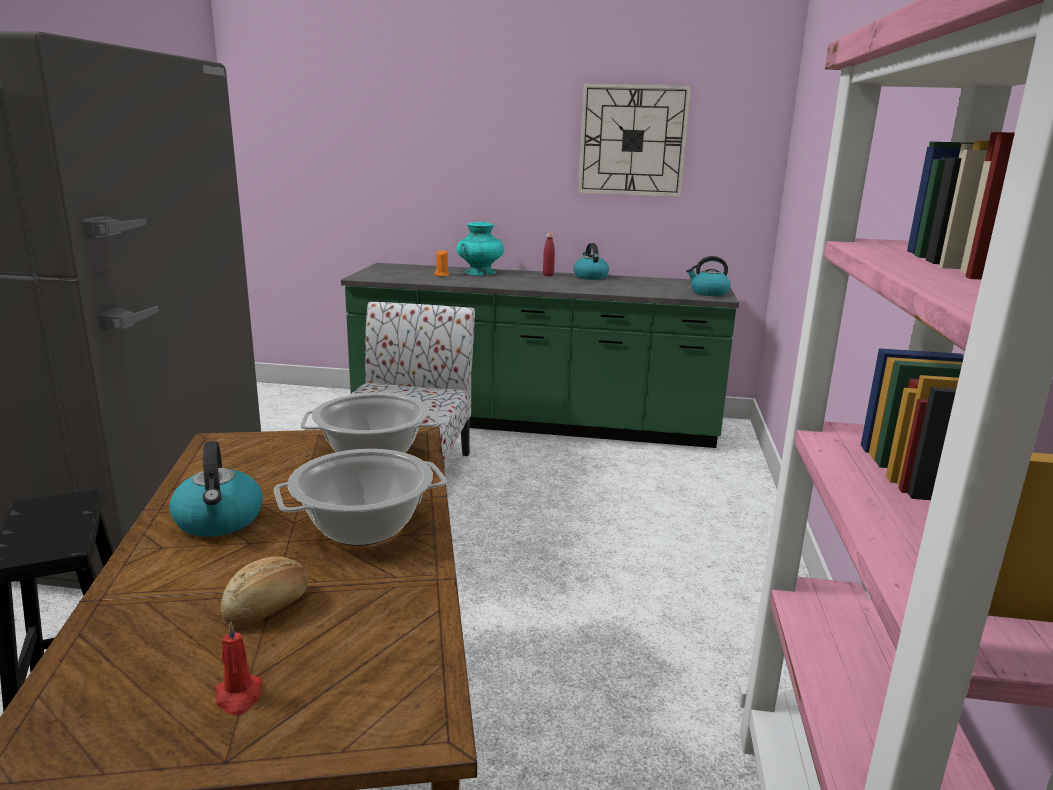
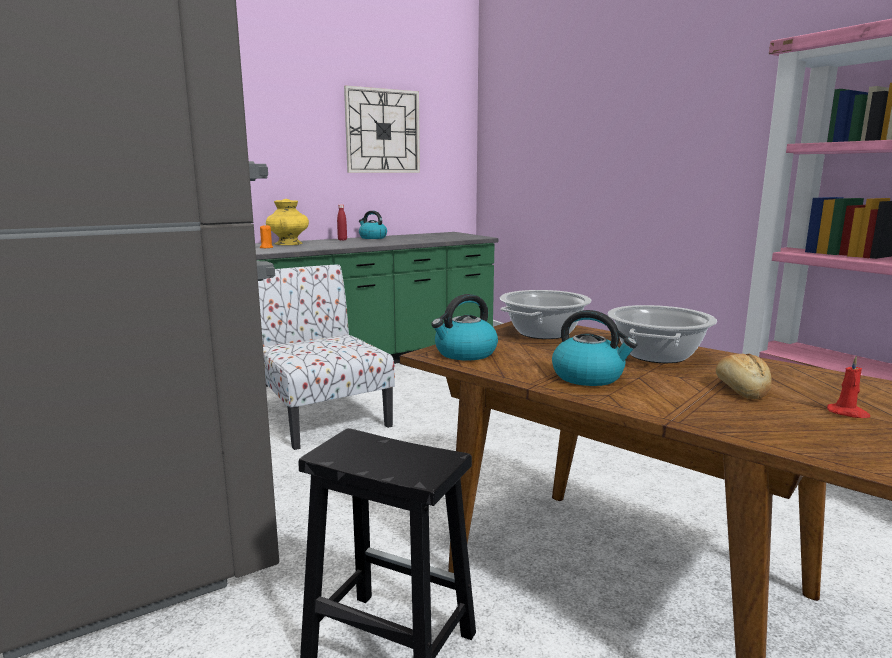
camera: 40 degrees left, 5 degrees down
(480, 272) = (288, 243): turquoise vase -> yellow vase
(708, 293) = (468, 236): kettle -> kettle (465, 353)

